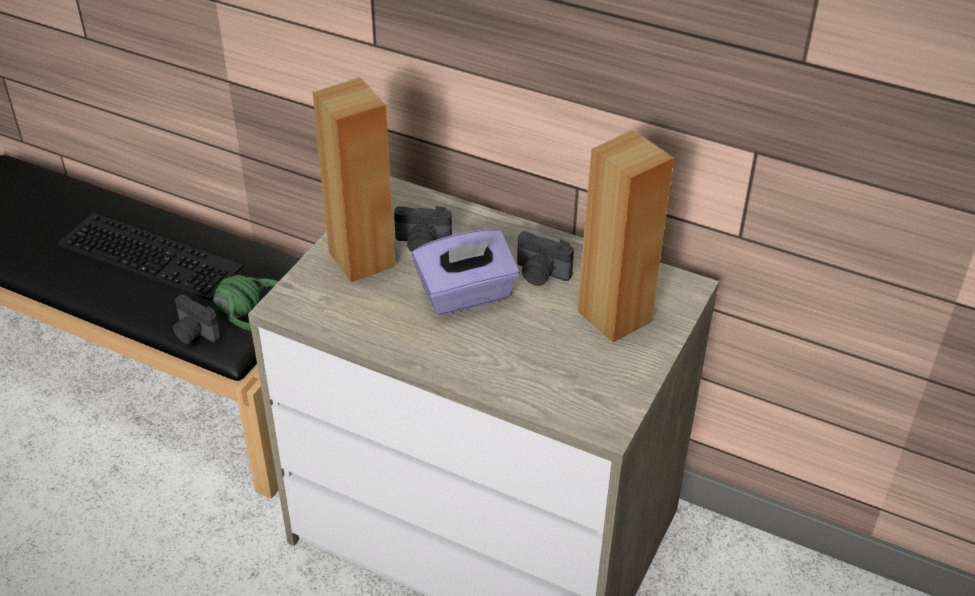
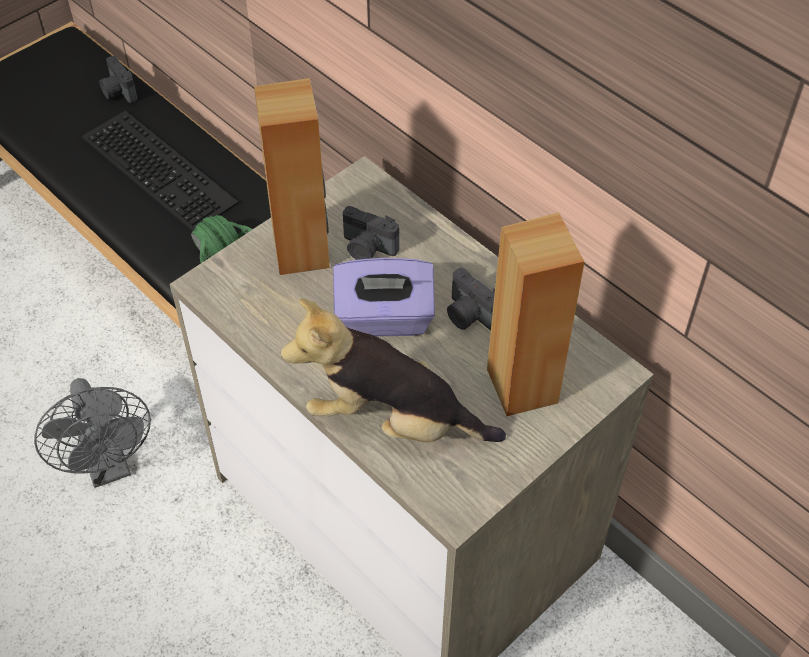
camera: 20 degrees right, 10 degrees up
(169, 563) = (109, 466): none -> grey fan
(194, 333) = (166, 264): camera -> camera (118, 92)
(514, 371) = (392, 420): none -> plush toy

